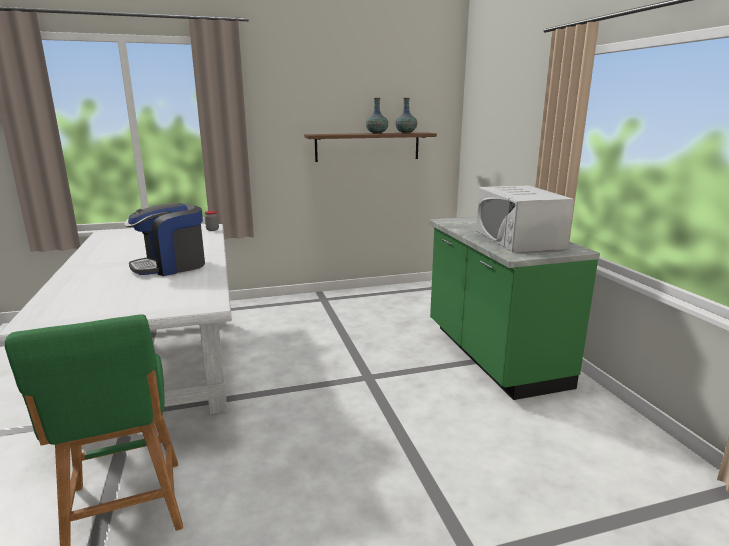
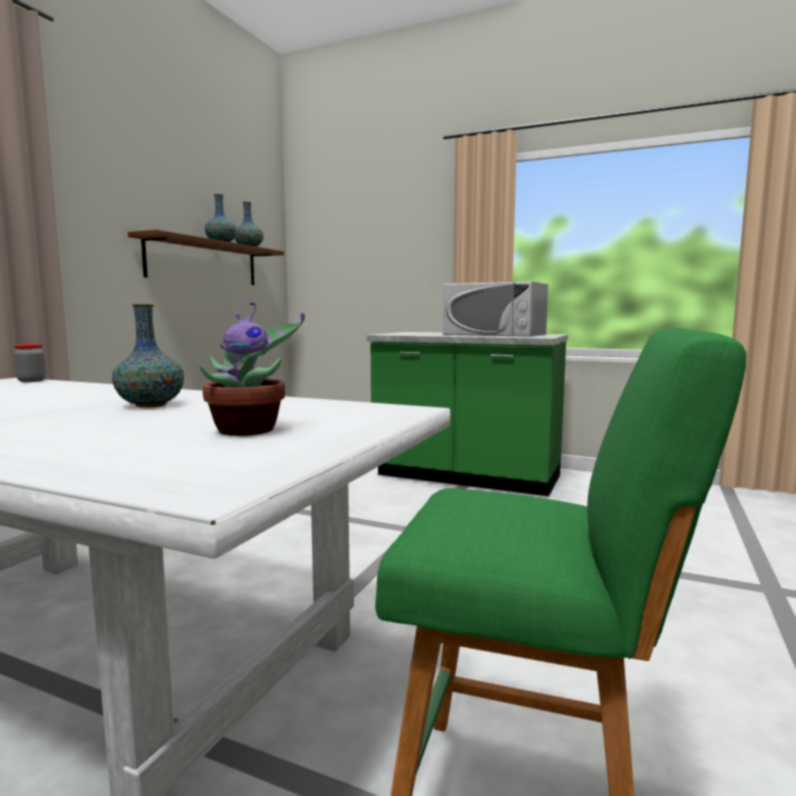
camera: 50 degrees left, 10 degrees down
(129, 297) = (250, 430): none -> potted plant
(171, 266) = (151, 405): coffee machine -> vase

